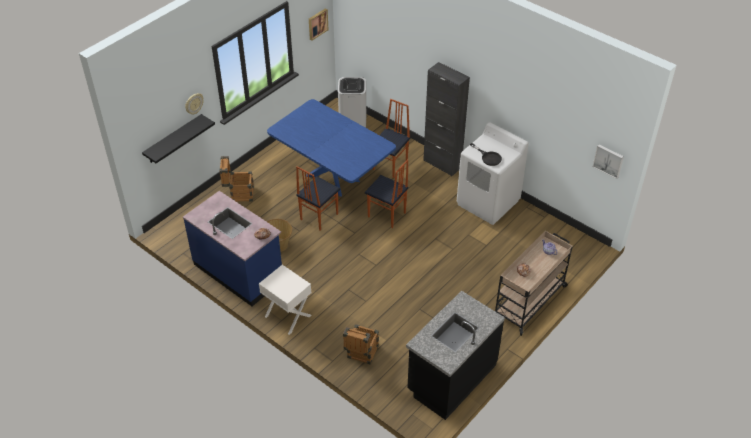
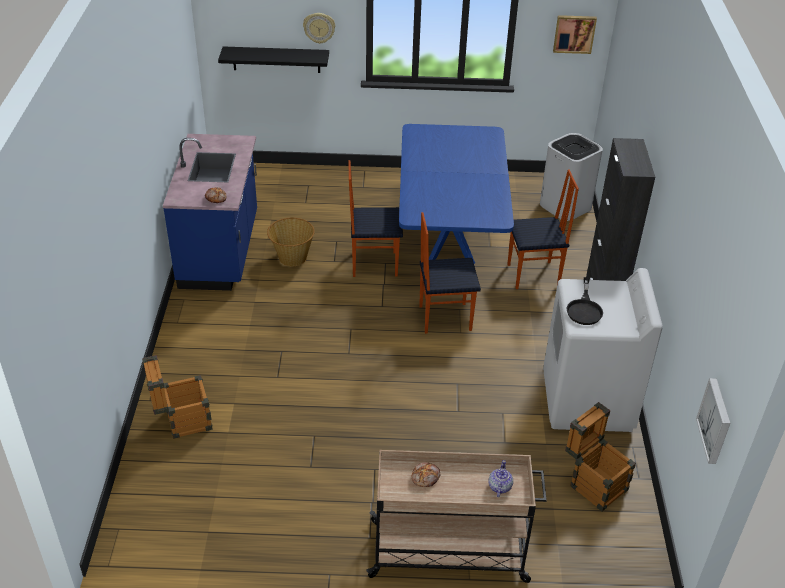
camera: 50 degrees right, 5 degrees down
(239, 194) = (338, 189): crate -> crate (593, 483)
(287, 316) = (188, 324): white nightstand -> none
(386, 215) = (444, 317): chair -> chair turned 90 degrees clockwise
(451, 378) = (218, 537): black counter -> none

